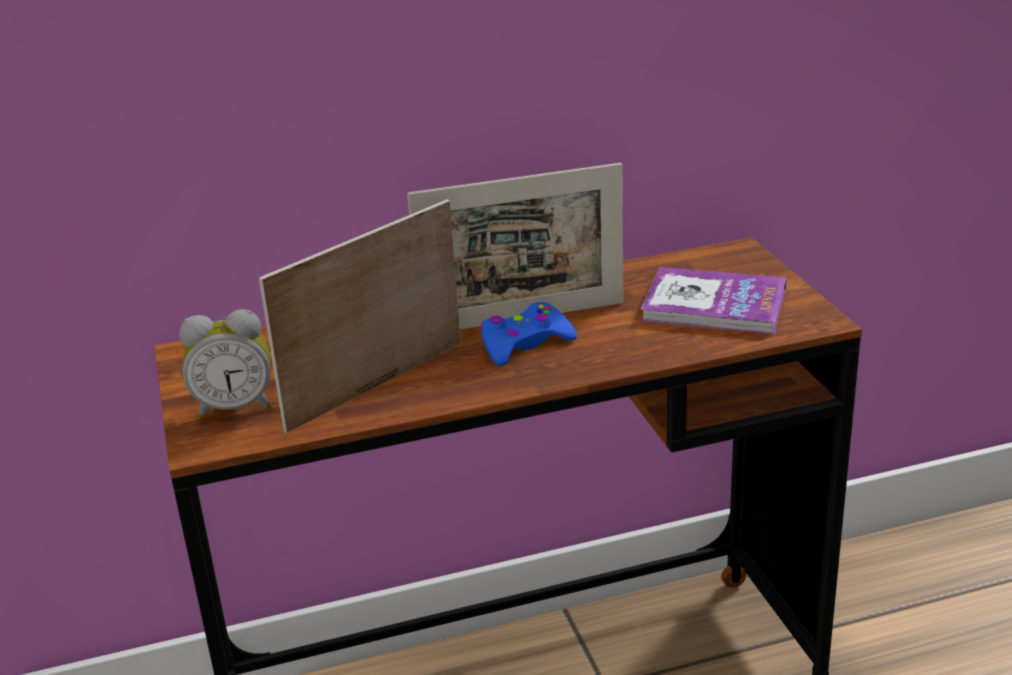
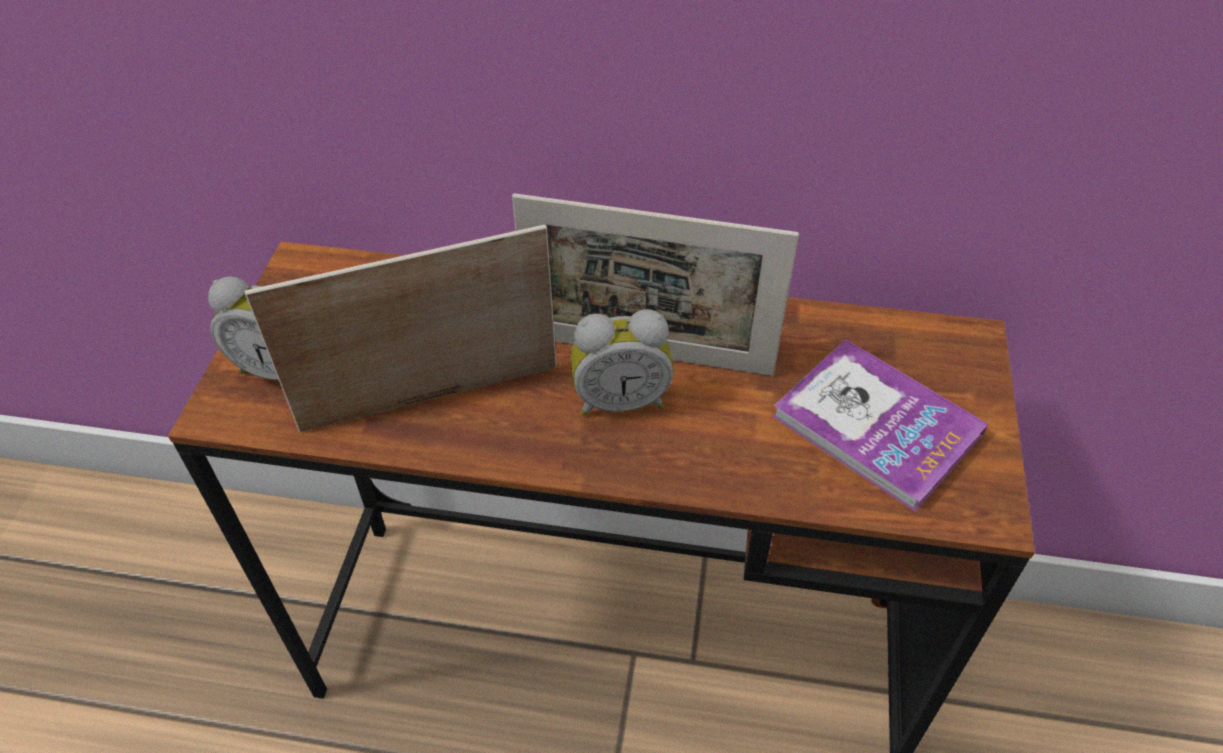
camera: 25 degrees right, 20 degrees up
(525, 344) = (620, 399): blue game controller -> alarm clock

